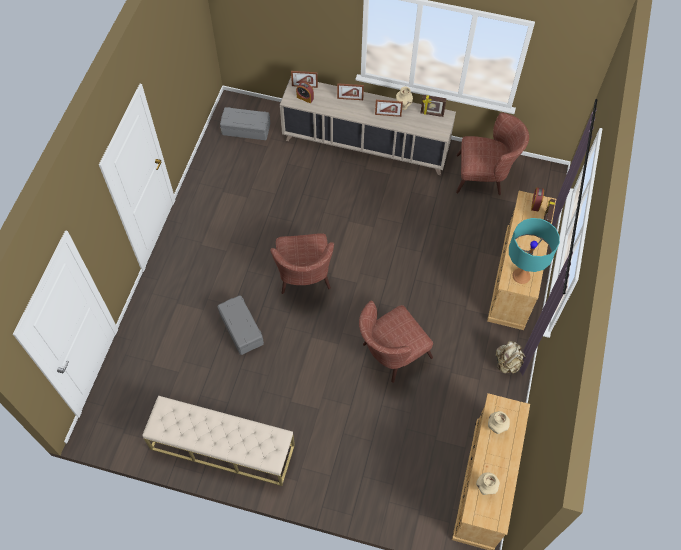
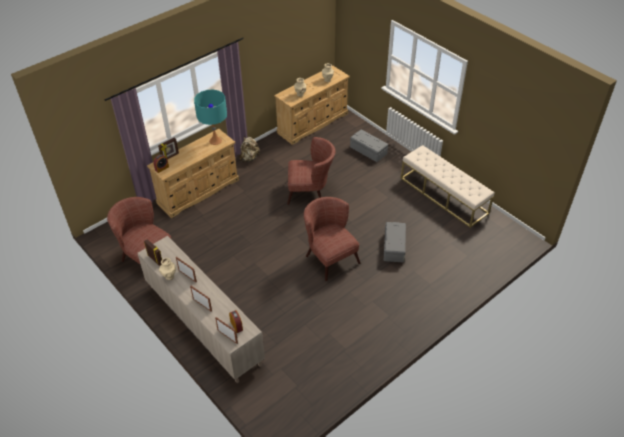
camera: 145 degrees left, 15 degrees down
(245, 129) = (287, 396): grey storage box -> grey storage box (368, 150)
(304, 277) = (329, 256): brown armchair -> brown armchair turned 60 degrees counterclockwise

